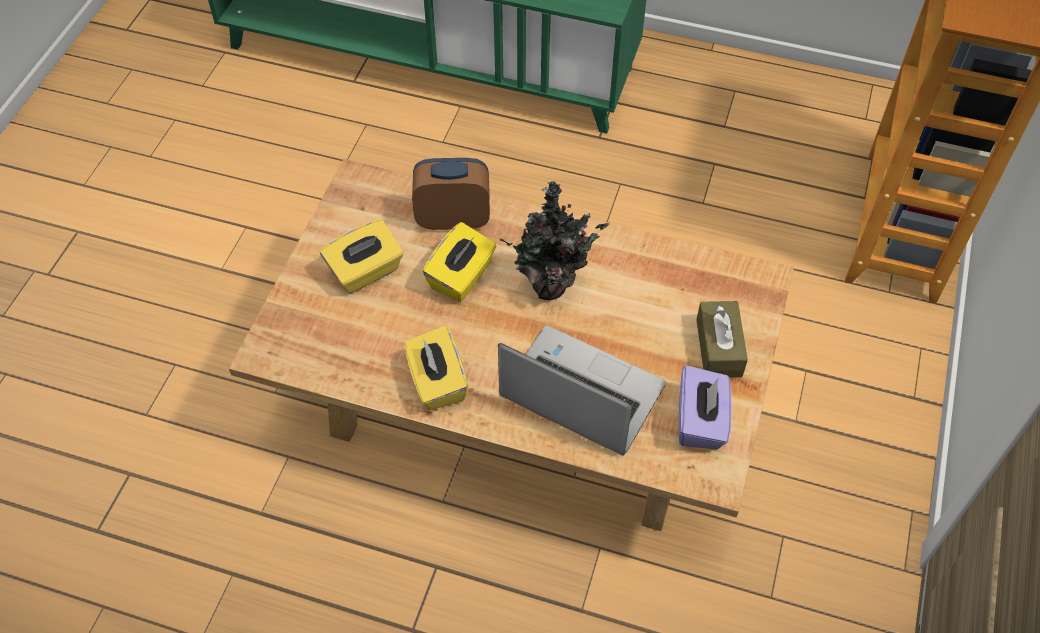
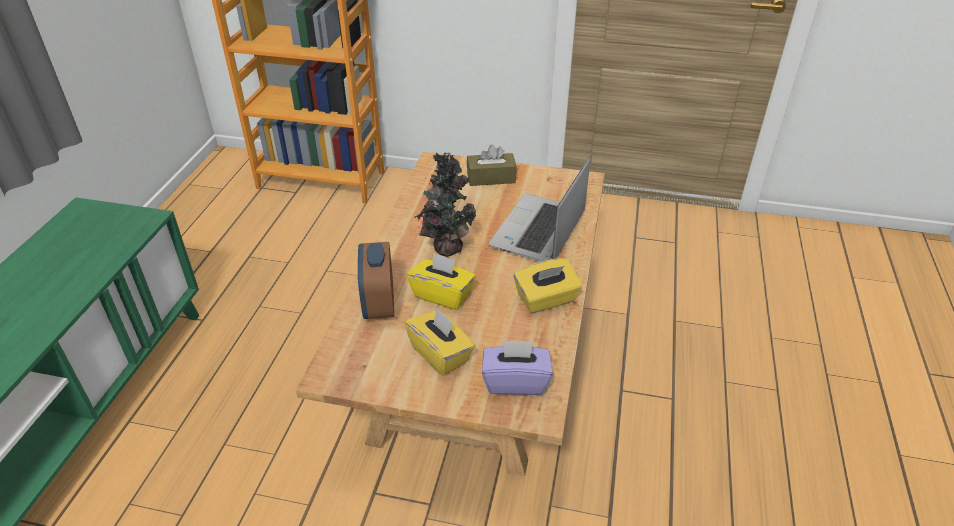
camera: 95 degrees left, 15 degrees down
(700, 421) = (548, 184): purple tissue box -> purple tissue box (515, 381)

